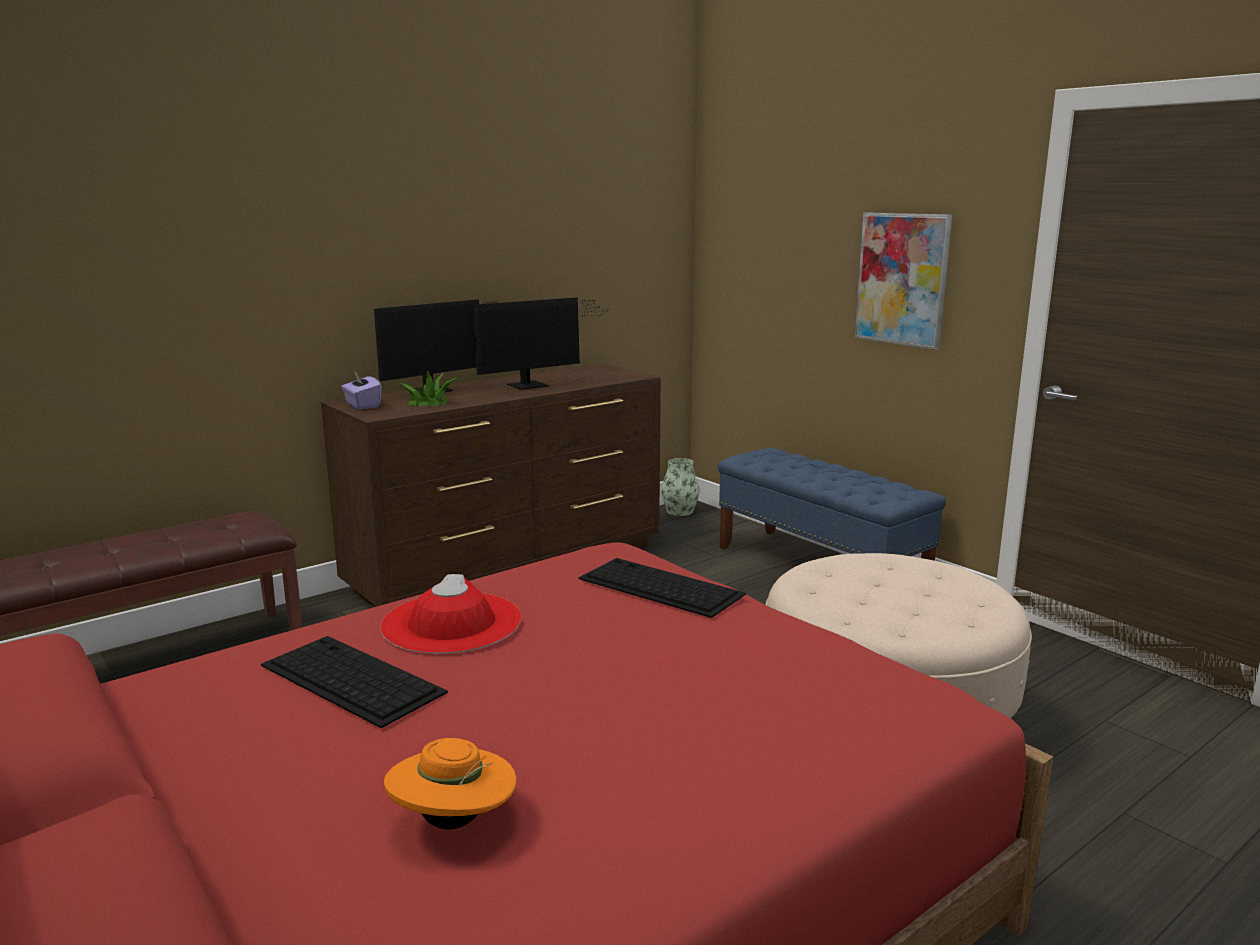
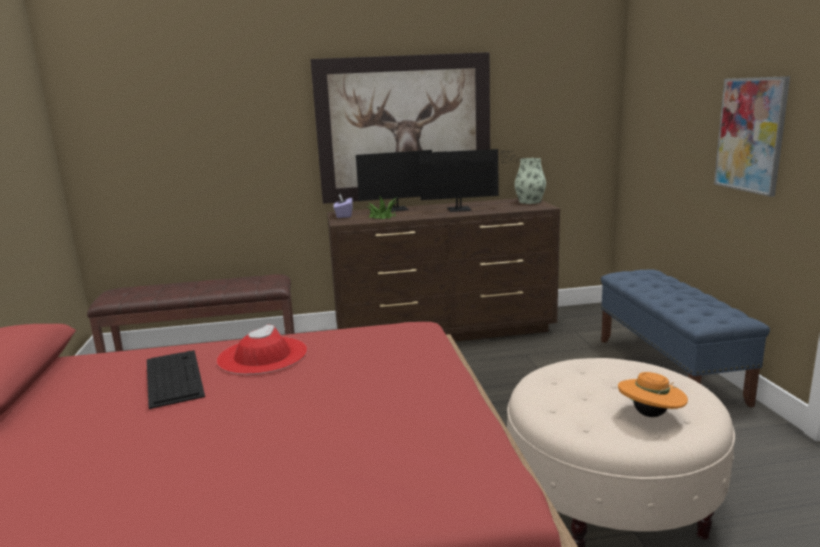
camera: 30 degrees right, 0 degrees up
(432, 267) = (404, 128): none -> picture
(454, 822) = (105, 473): orange hat -> orange hat (650, 415)
(658, 586) = (407, 356): keyboard -> none
(679, 511) = (594, 310): vase -> vase (530, 201)

